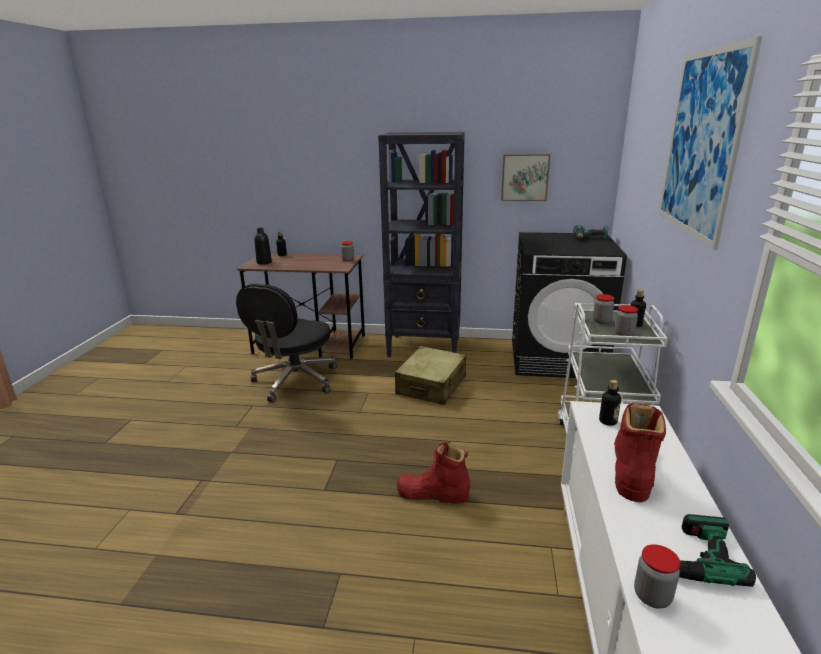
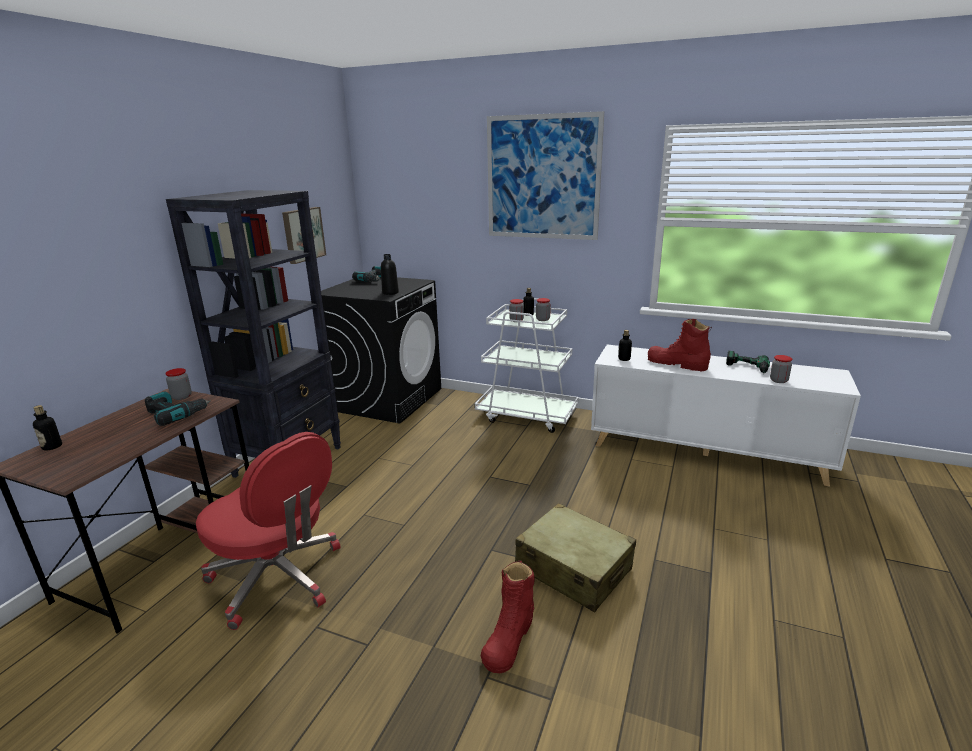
camera: 75 degrees left, 0 degrees up
(264, 262) = (73, 463): black bottle -> black bottle (390, 293)
(294, 381) = (278, 578): black office chair -> red office chair
(323, 264) = (176, 414): none -> power drill
(431, 385) = (382, 470): beige suitcase -> beige suitcase (573, 569)
(432, 494) = (564, 497): red boot -> red boot (509, 638)

